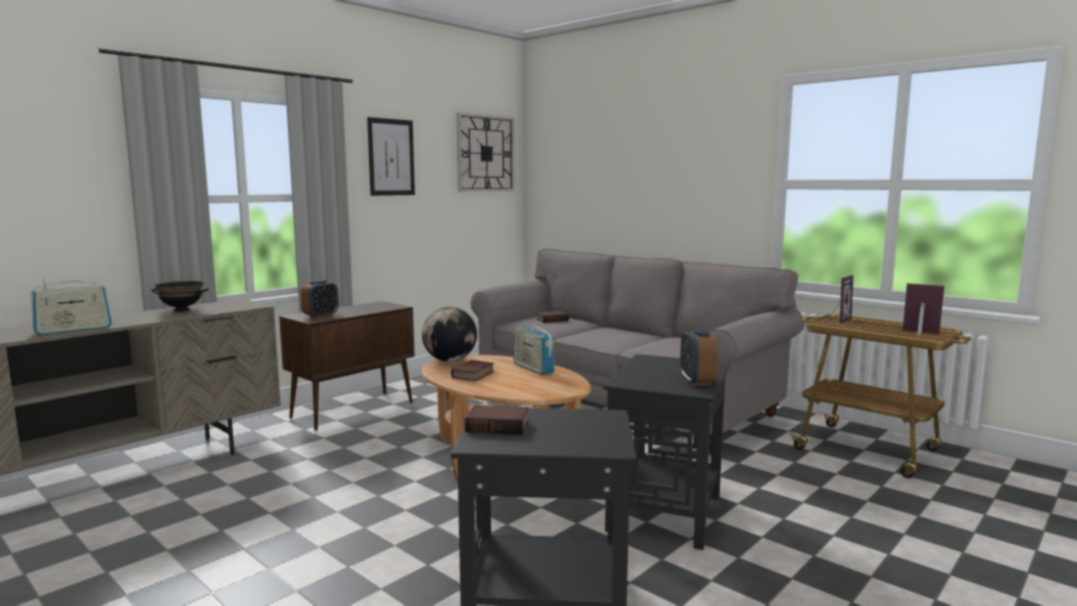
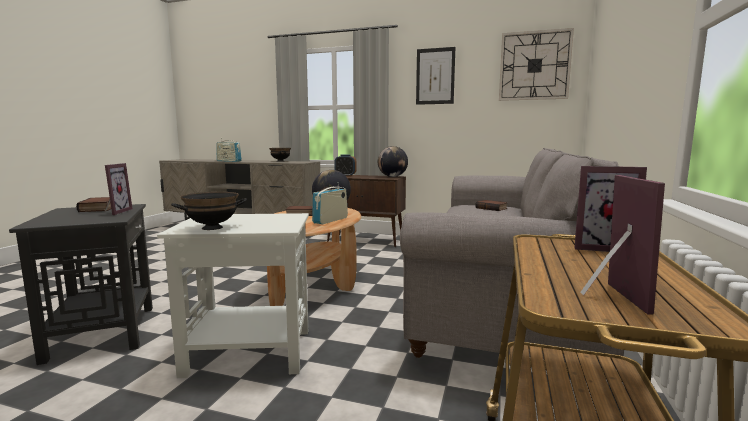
camera: 65 degrees right, 0 degrees up
(378, 304) = (392, 176): none -> globe
(547, 417) = (114, 212): none -> picture frame
(664, 513) = (248, 352): black side table -> white side table
(697, 381) = (212, 228): alarm clock -> black bowl

